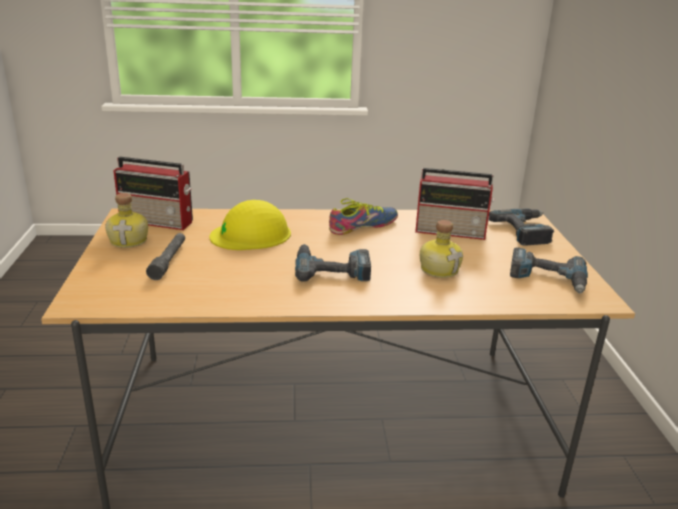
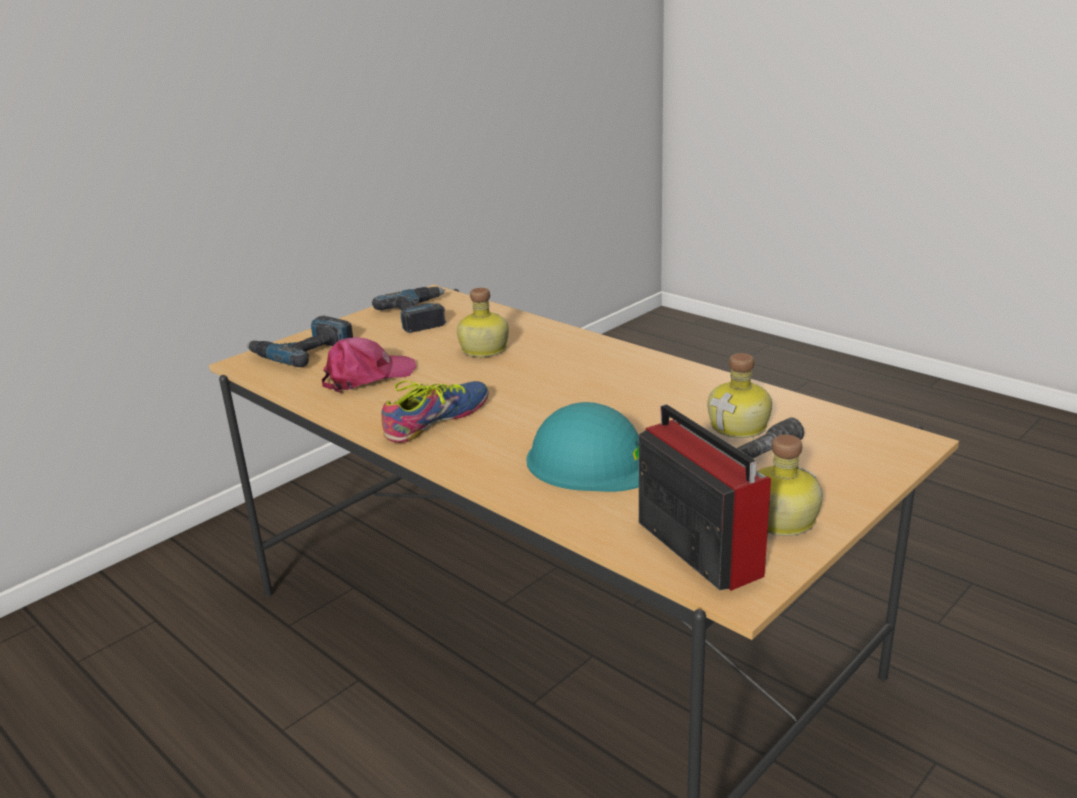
camera: 130 degrees left, 0 degrees up
(196, 277) = (740, 426): none -> bottle
(251, 235) = (593, 461): yellow hard hat -> turquoise hard hat
(331, 269) = (580, 384): power drill -> none
(362, 226) = (436, 419): shoe -> shoe turned 120 degrees clockwise
(452, 231) = (367, 376): radio -> pink cap

